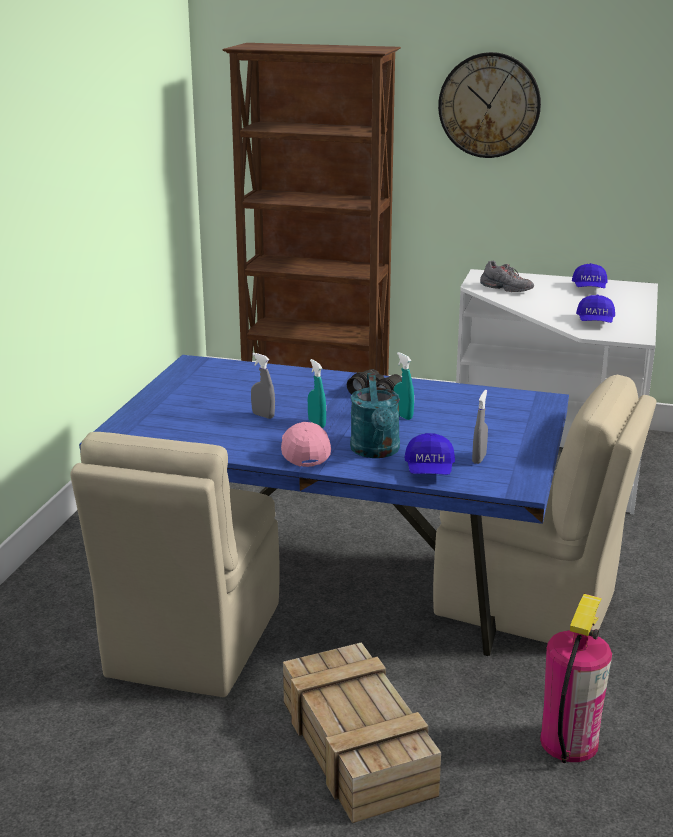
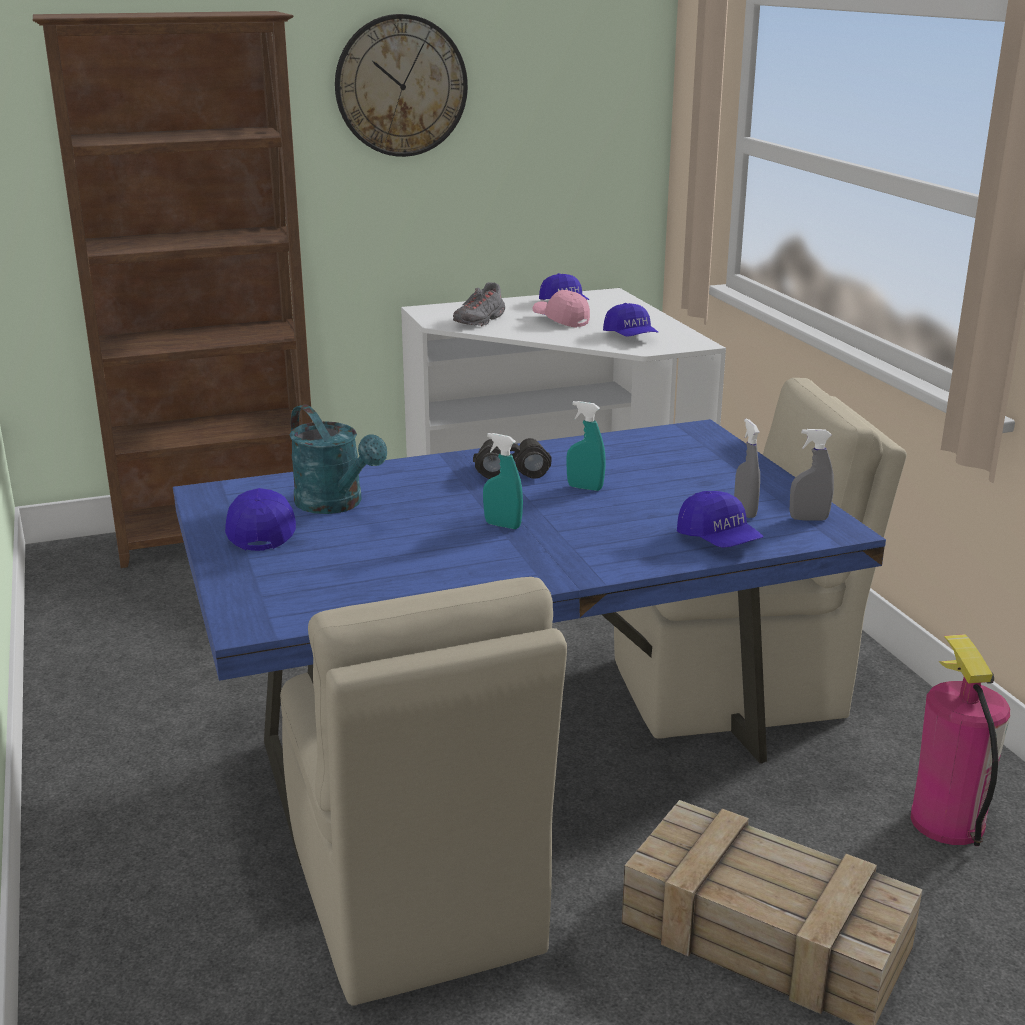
camera: 35 degrees left, 0 degrees up
(187, 391) = (262, 531): none -> blue cap
(263, 415) = (419, 534): grey spray bottle -> grey spray bottle (808, 519)
(304, 452) = (547, 564): pink cap -> pink cap (561, 320)
(376, 451) = (626, 537): turquoise watering can -> turquoise watering can (336, 504)
(506, 289) = (480, 321): grey shoe -> grey shoe turned 120 degrees clockwise

